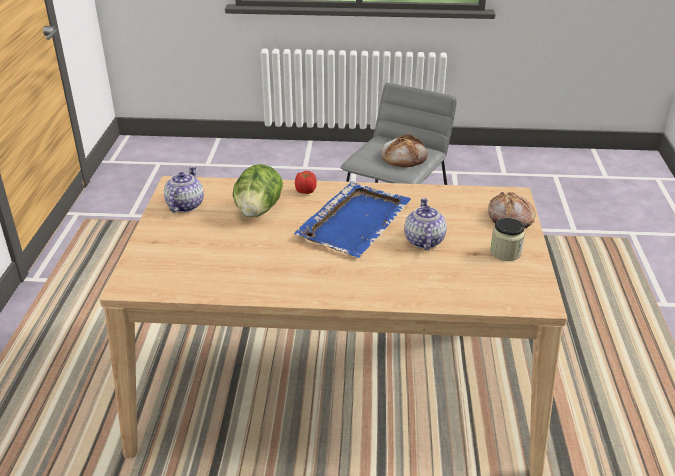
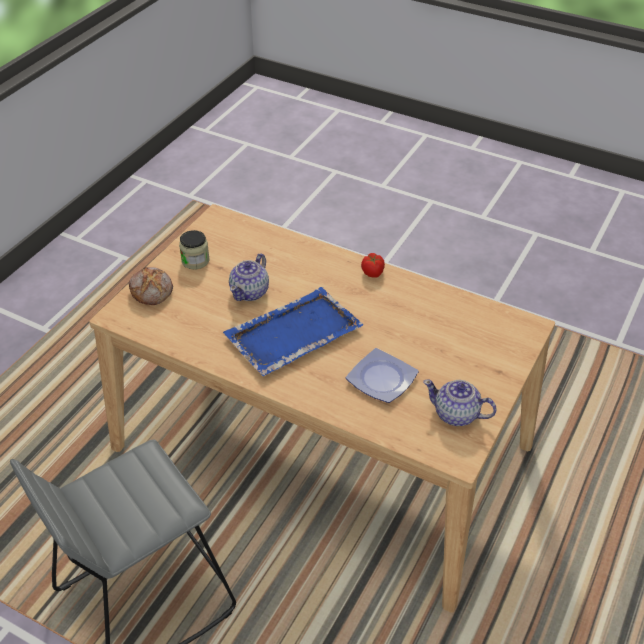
camera: 155 degrees left, 10 degrees up
(184, 205) = (456, 415): teapot -> teapot turned 75 degrees clockwise
(258, 211) = (380, 379): lettuce -> plate
(305, 191) = (315, 393): tomato -> tomato (372, 273)
(404, 156) = (121, 490): bread -> none

